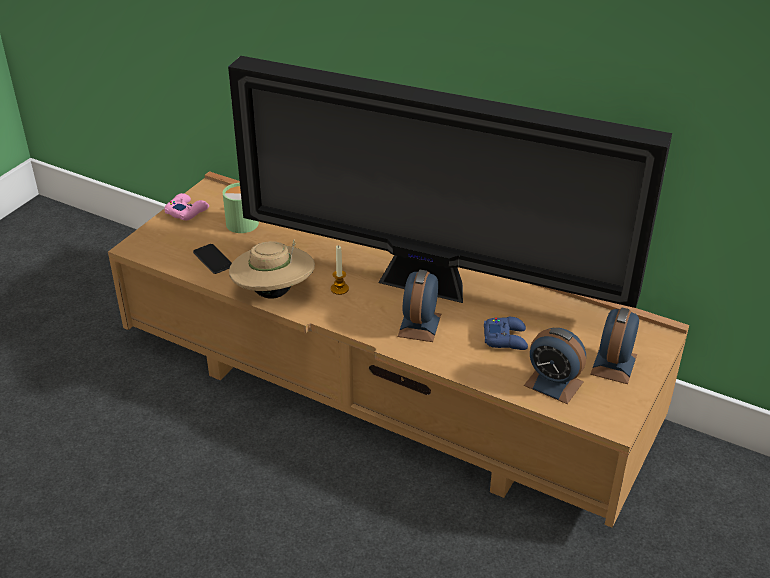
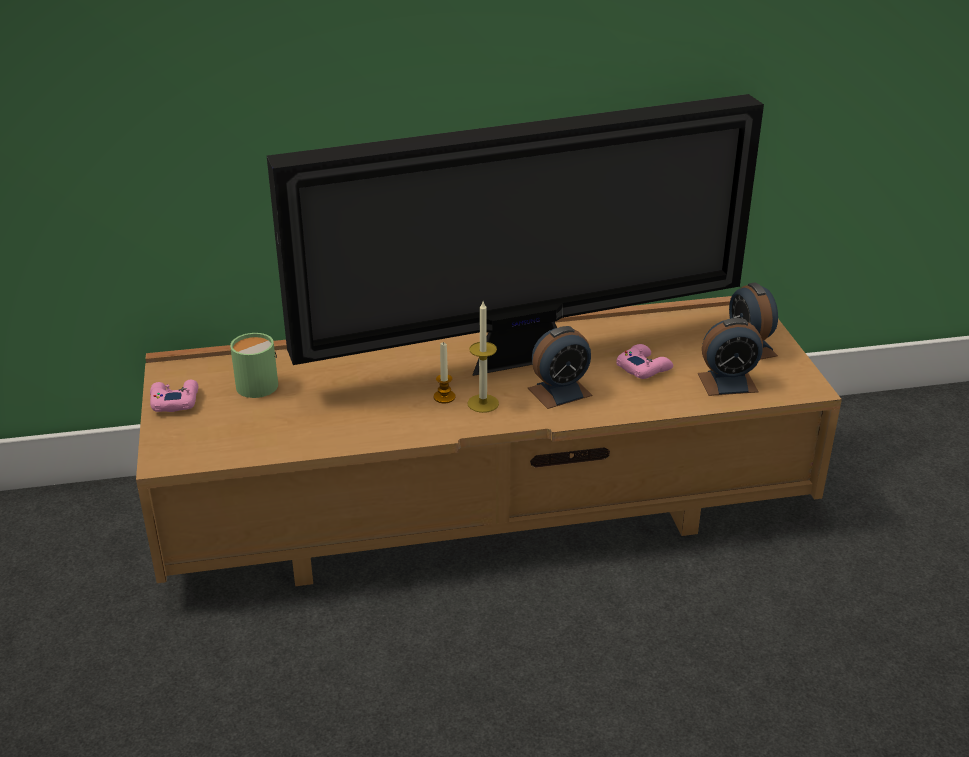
camera: 40 degrees left, 5 degrees down
(213, 259) = (275, 431): phone -> none
(274, 293) = (385, 430): beige hat -> none
(357, 306) = (483, 403): none -> candle
(419, 325) = (559, 392): alarm clock -> alarm clock turned 90 degrees counterclockwise
(506, 338) = (643, 367): blue game controller -> pink game controller

